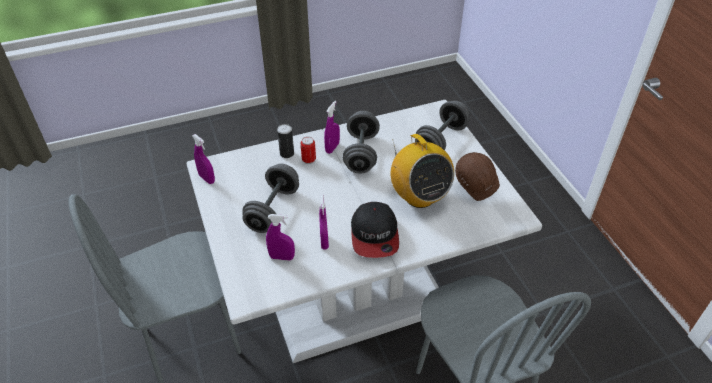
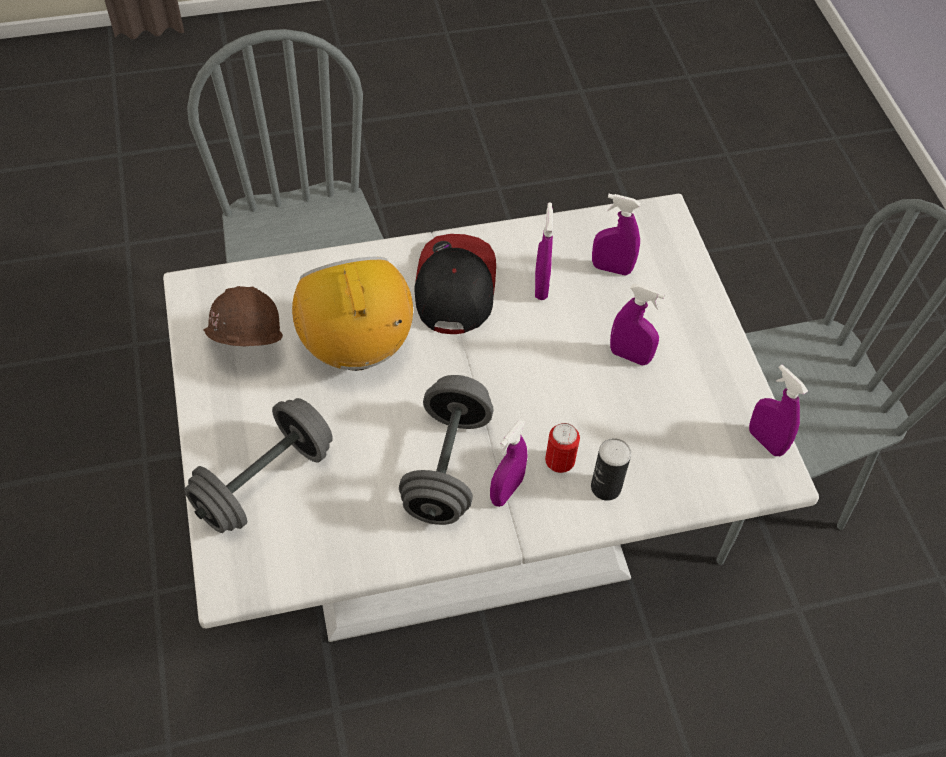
camera: 175 degrees left, 10 degrees up
(273, 209) = (630, 356): grey dumbbell -> purple spray bottle

